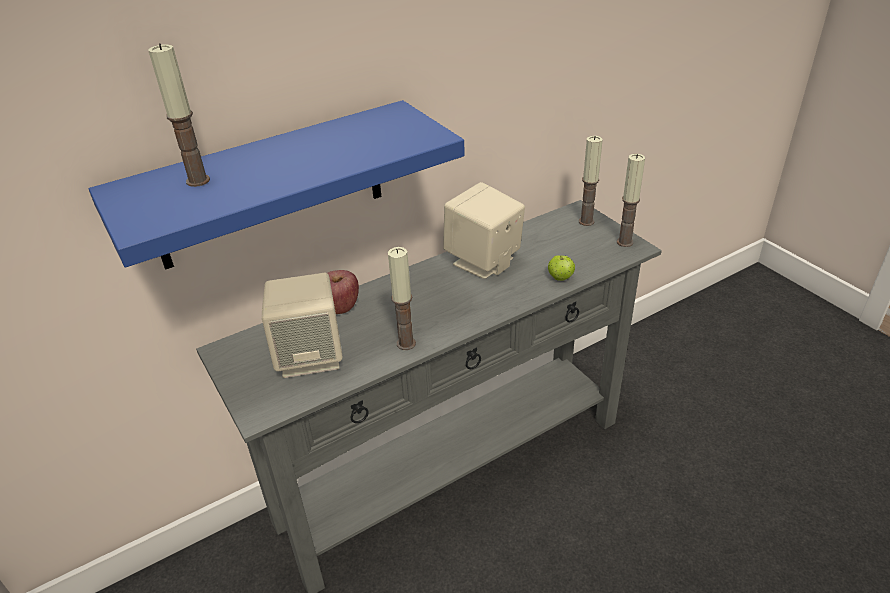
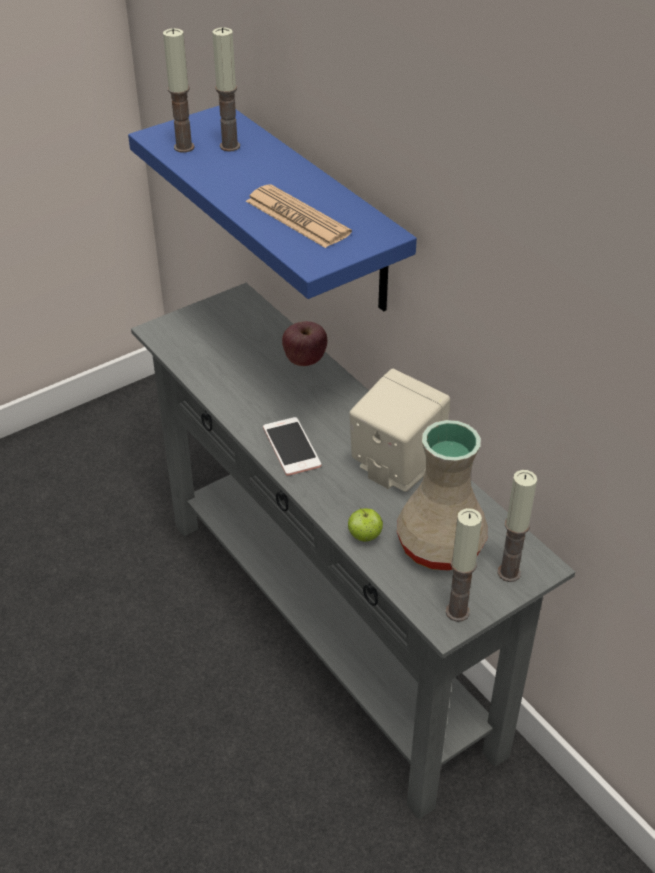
camera: 85 degrees right, 5 degrees up
(310, 356) = (228, 350): beige speaker -> none
(358, 144) = (297, 217): none -> newspaper
(406, 343) = (244, 410): candle -> candle (184, 147)
(458, 314) = (291, 447): none -> phone
(567, 246) = (440, 547): none -> beige vase

